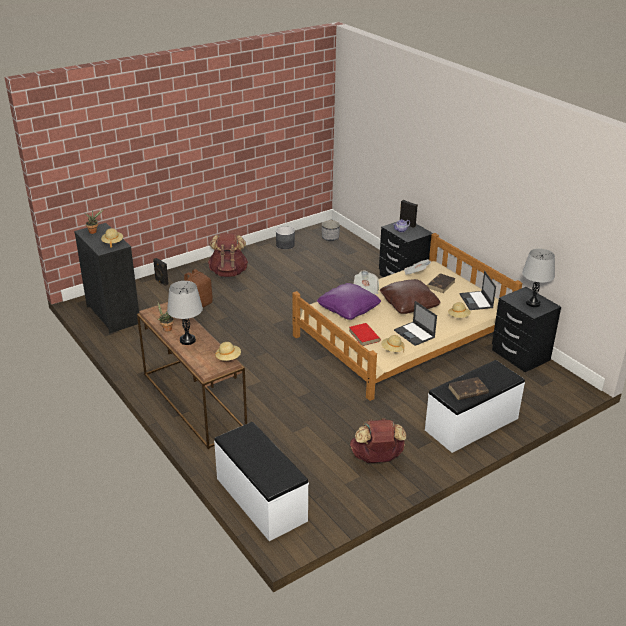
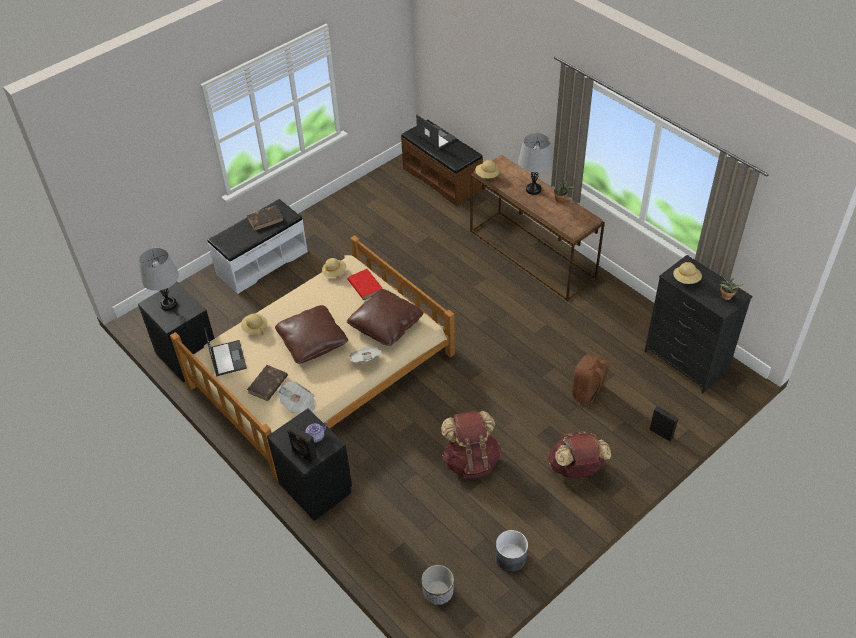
camera: 175 degrees right, 15 degrees up
(260, 499) = (442, 179): white bench -> brown bench
(348, 309) = (386, 325): purple pillow -> brown pillow
(376, 458) = (351, 221): brown backpack -> brown backpack (471, 460)
(414, 334) = (309, 295): laptop -> laptop (436, 137)

